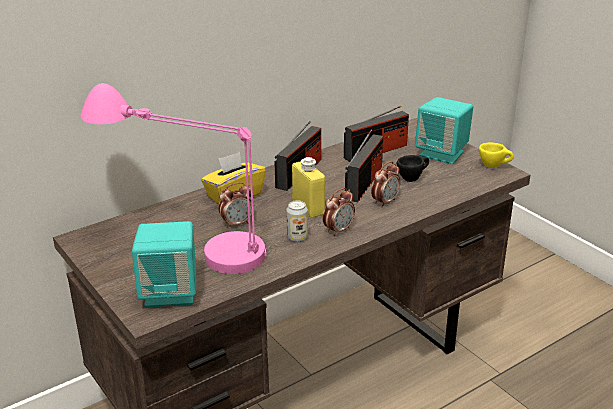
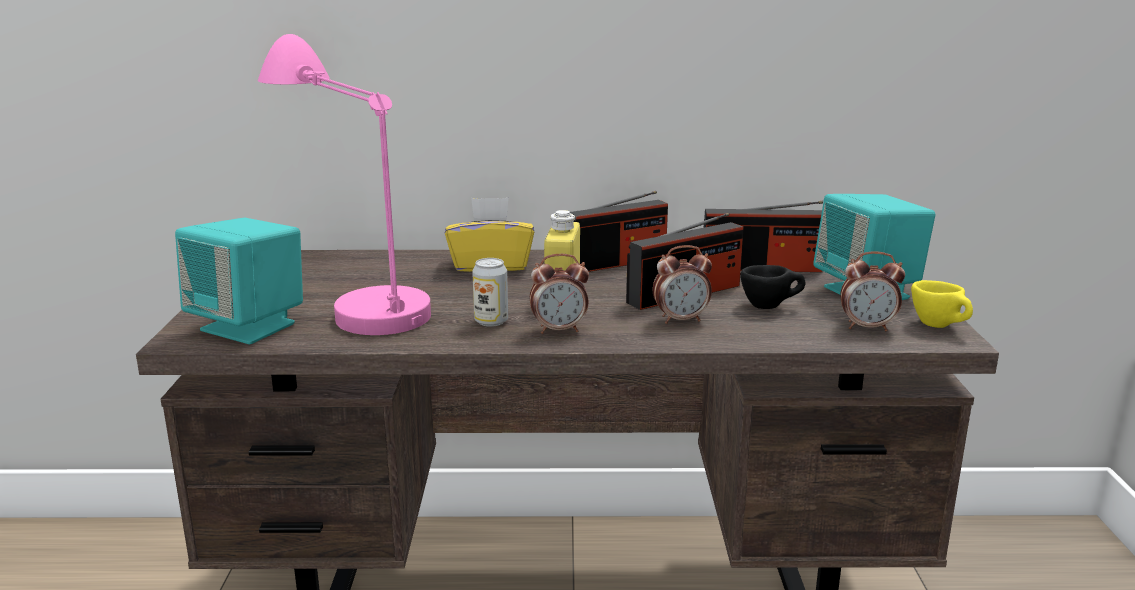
camera: 35 degrees right, 10 degrees down
(237, 223) = (445, 289): alarm clock -> alarm clock (867, 327)

